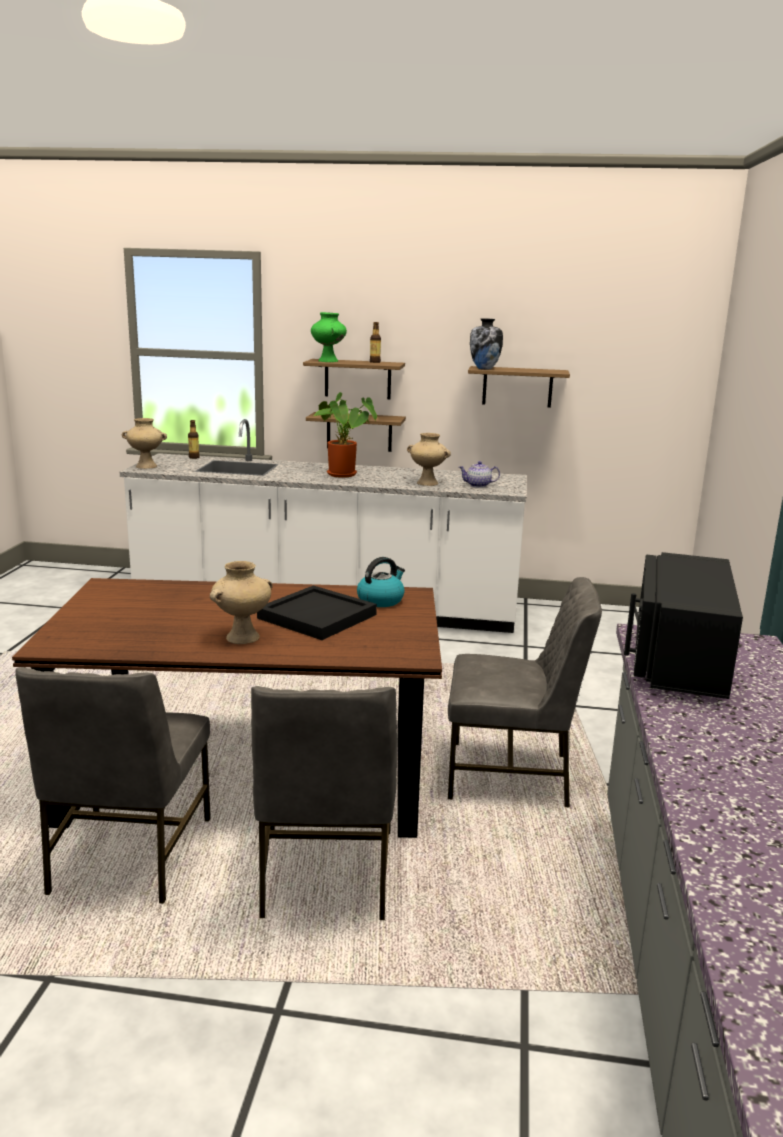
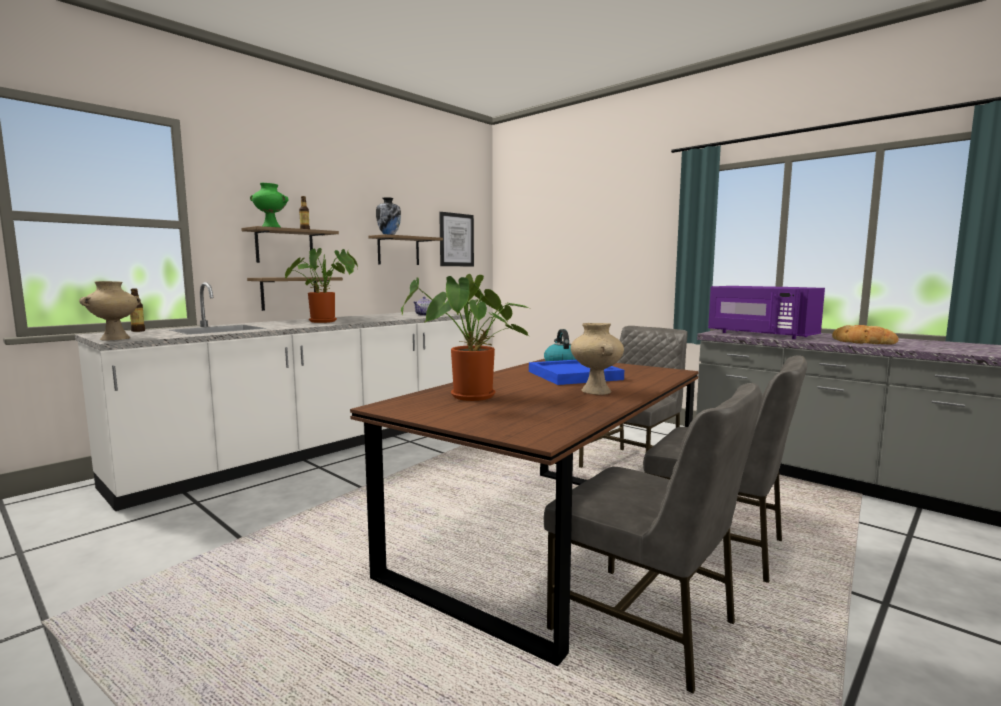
camera: 55 degrees left, 10 degrees down
(163, 601) = (471, 397): none -> potted plant
(317, 617) = (575, 375): black tray -> blue tray
(428, 483) = (395, 317): beige vase -> none
(631, 372) = (456, 240): none -> picture
(677, 661) = (759, 335): black microwave -> purple microwave
(713, 740) = (862, 342): none -> bread

